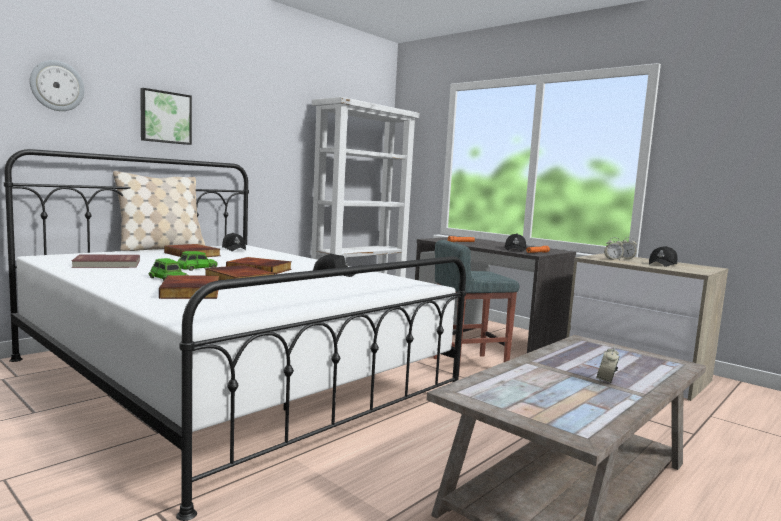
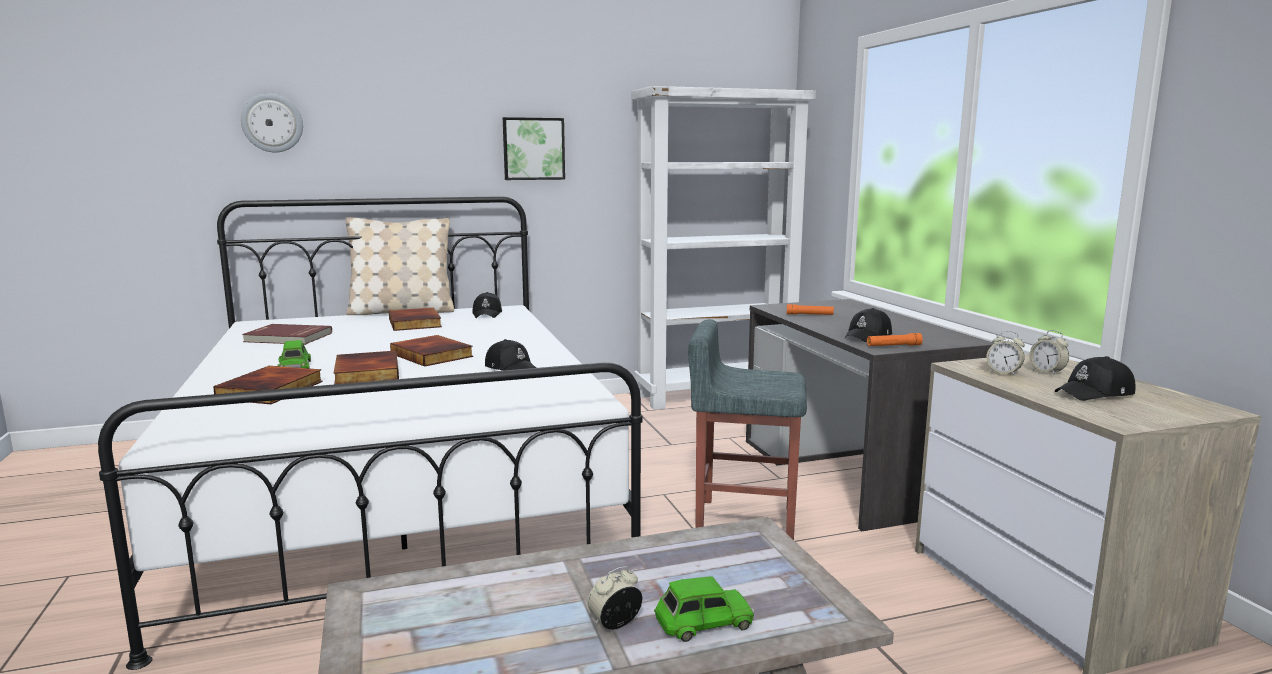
camera: 30 degrees right, 5 degrees up
(165, 117) = (407, 144): picture -> picture (533, 149)
(196, 268) = (365, 349): green toy car -> green toy car (703, 622)

